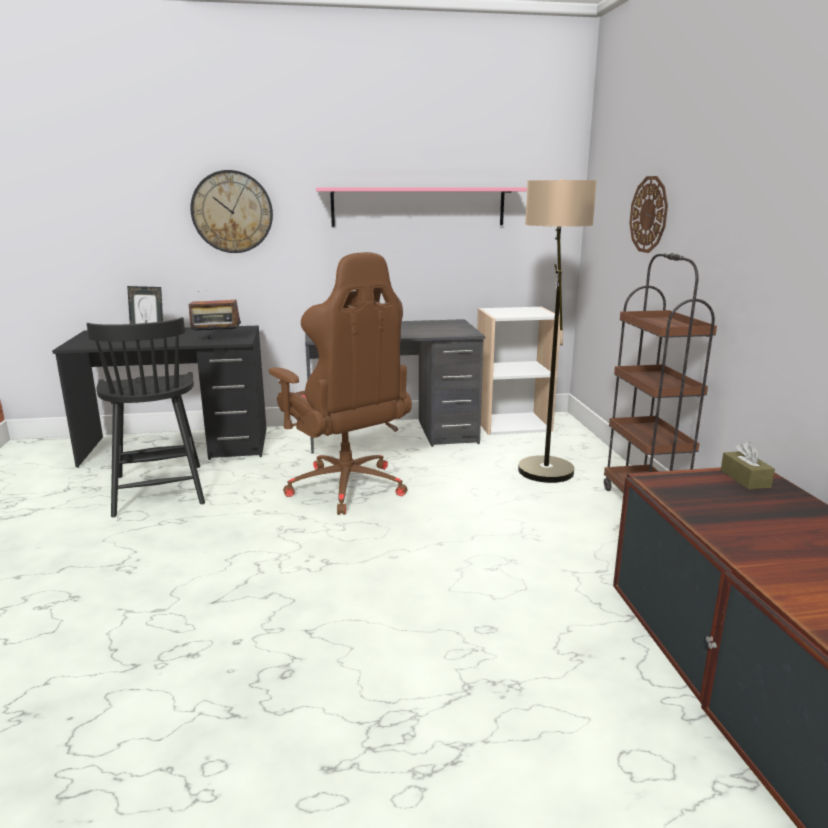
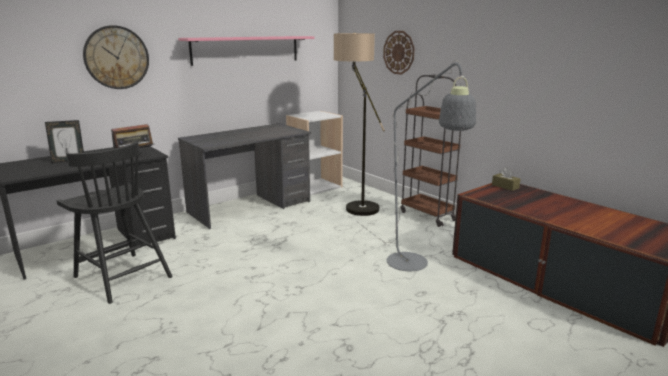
camera: 30 degrees left, 0 degrees up
(345, 486) = (258, 243): brown office chair -> none
(525, 581) = (413, 266): none -> grey floor lamp

